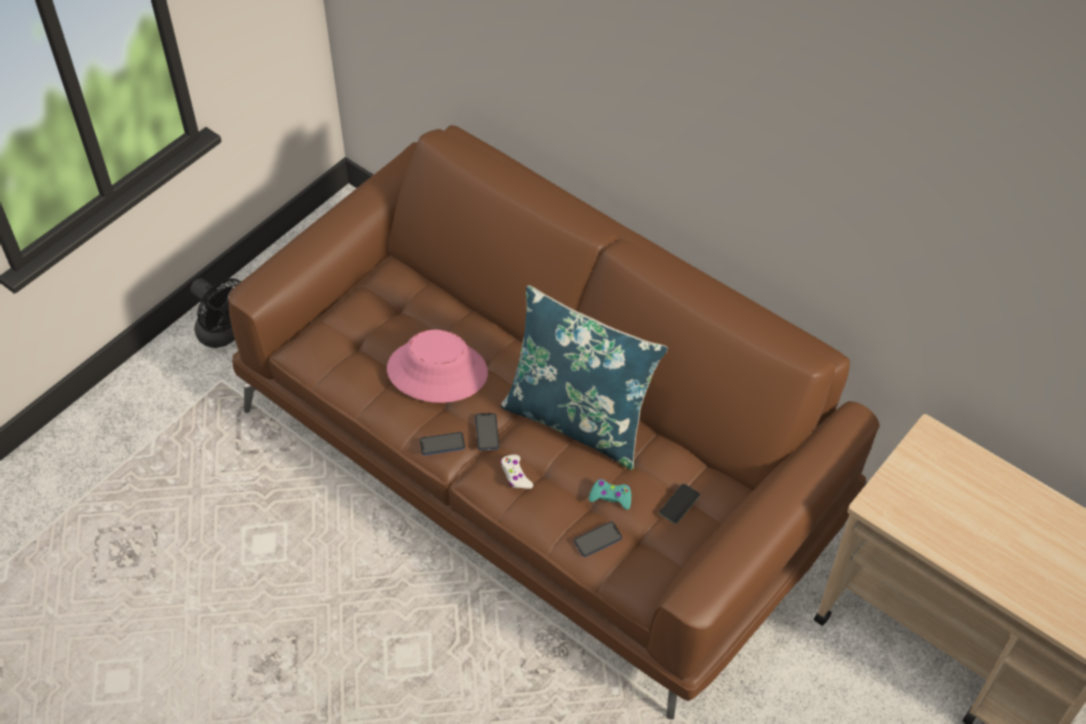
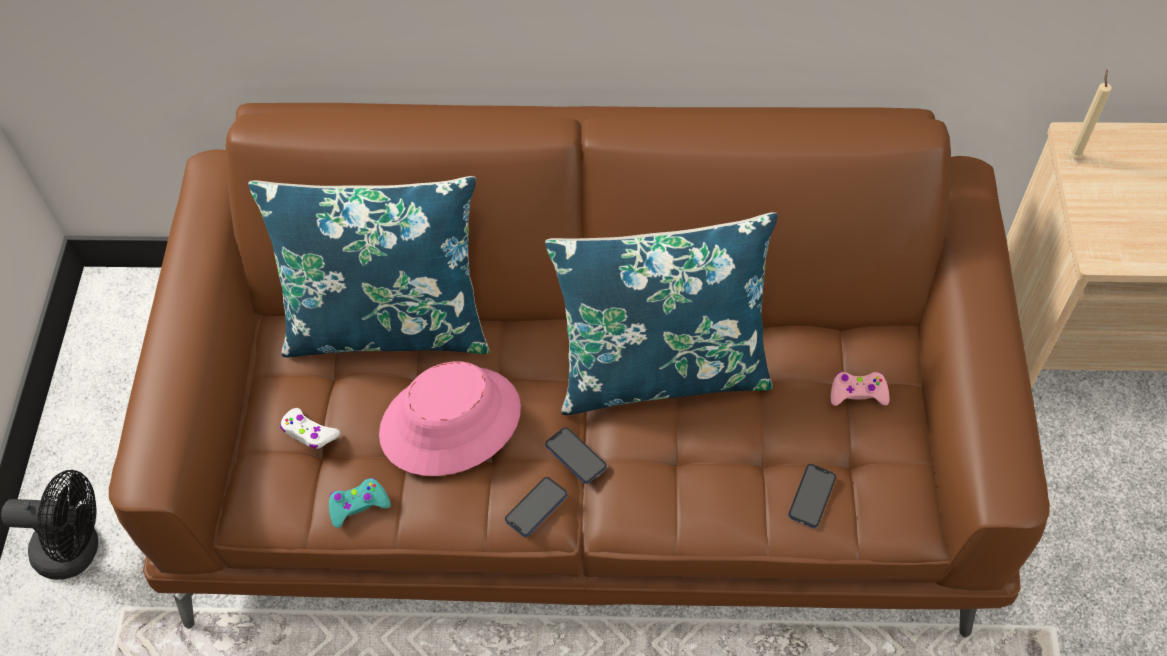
camera: 35 degrees left, 5 degrees up
(451, 300) = (388, 324): none -> blue pillow
(515, 475) = (654, 485): white game controller -> white game controller (309, 433)
(610, 497) = (780, 436): turquoise game controller -> turquoise game controller (358, 505)
(679, 504) = (857, 393): phone -> pink game controller
(918, 440) = (1073, 155): none -> beige candle

